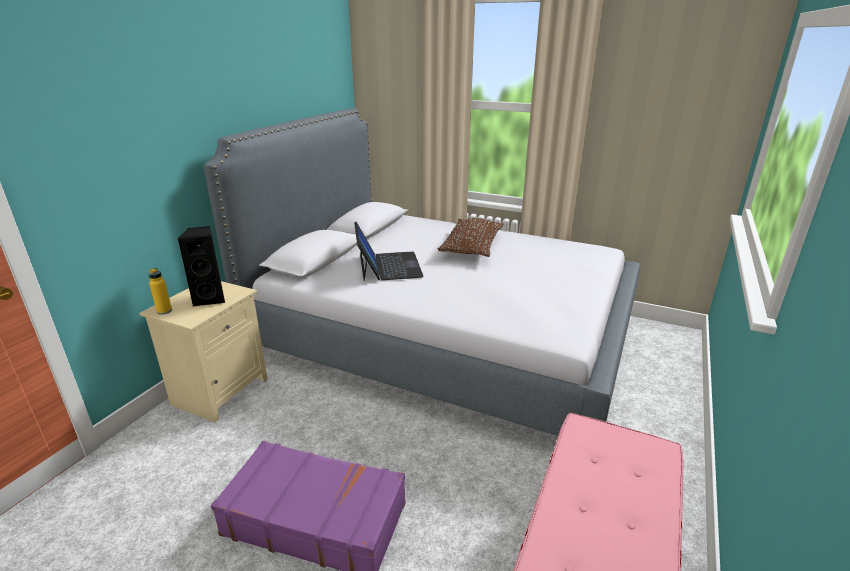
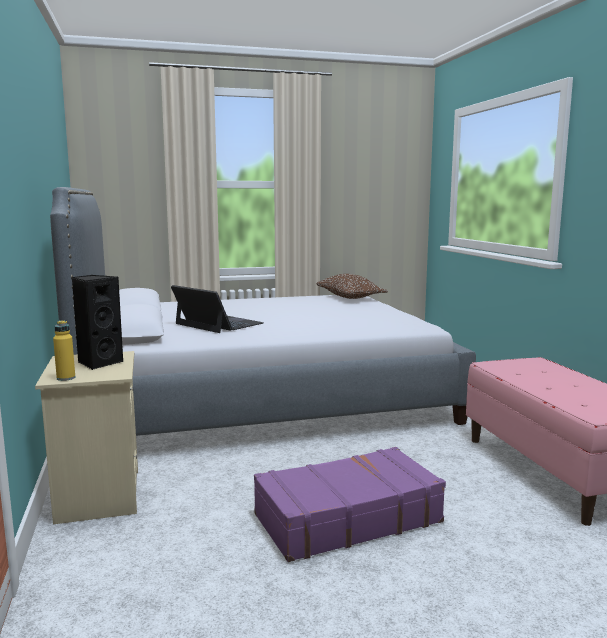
camera: 40 degrees left, 15 degrees down
(472, 247) = (260, 306): brown pillow -> brown pillow (348, 297)

